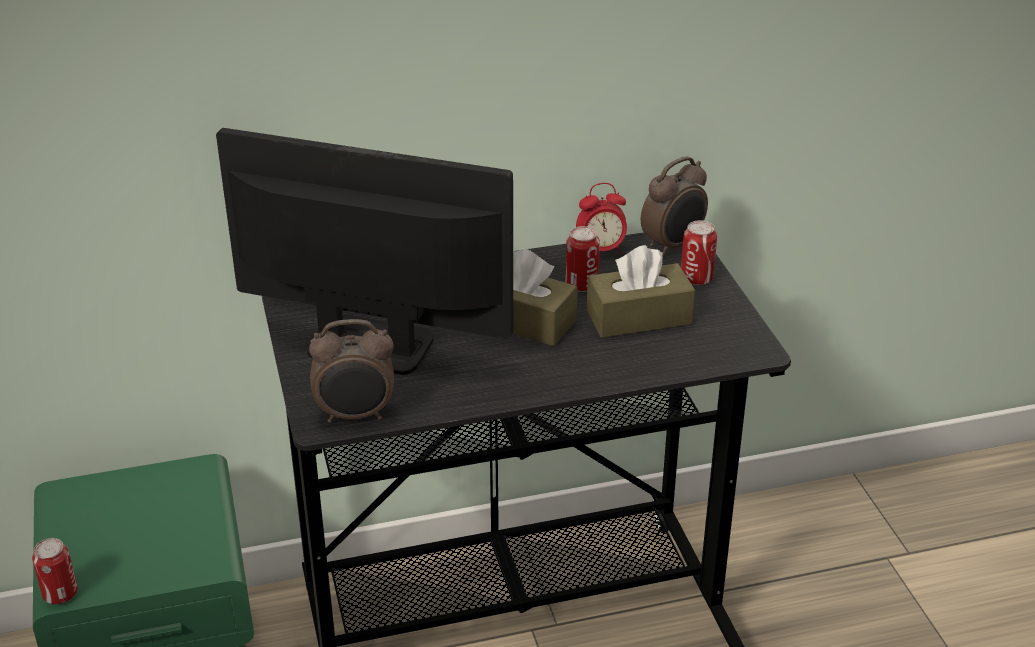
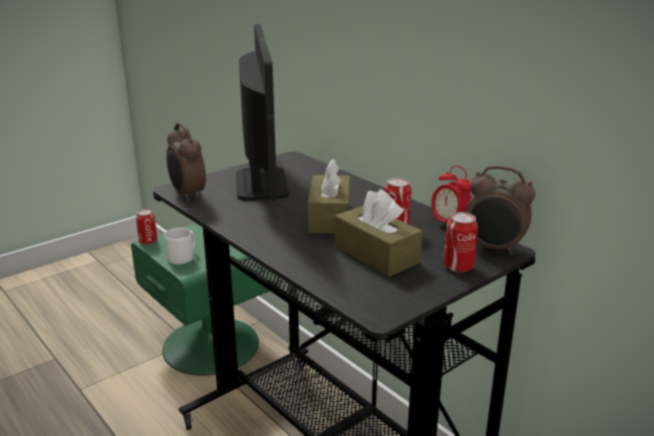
camera: 65 degrees right, 10 degrees down
(161, 561) = (183, 257): none -> white mug

